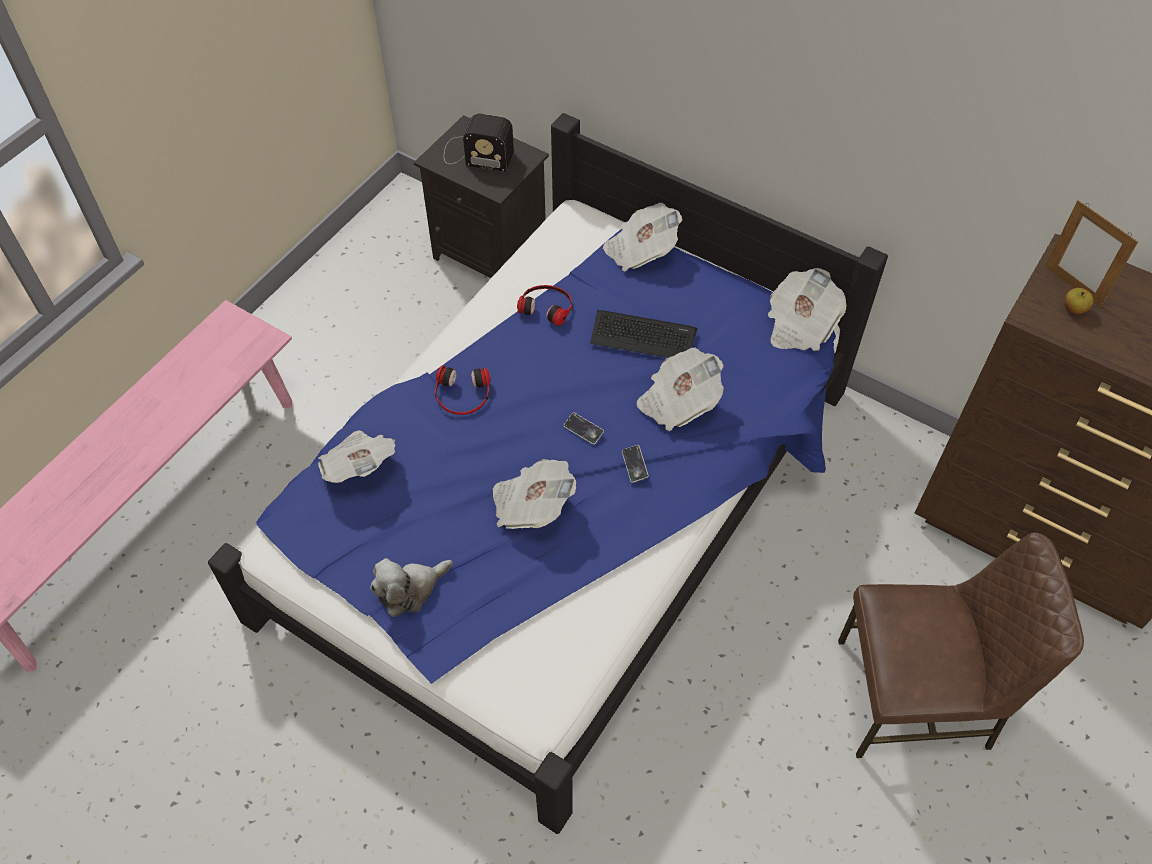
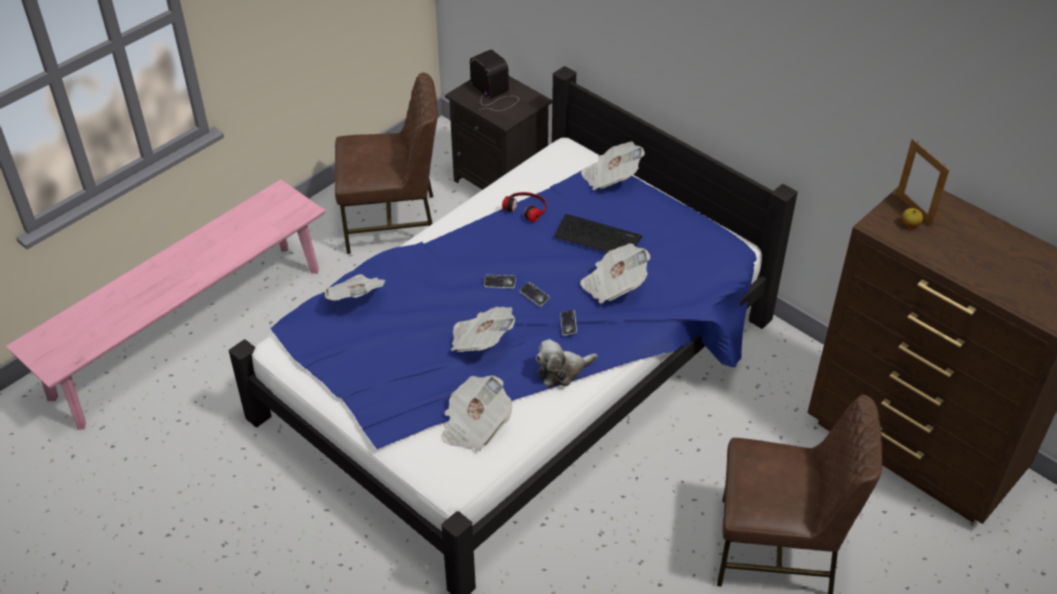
camera: 10 degrees right, 10 degrees down
(371, 324) = (393, 222): none -> brown chair
(410, 589) = (375, 385): plush toy -> plush toy (562, 371)
(462, 394) = (446, 259): headphones -> none
(475, 154) = (494, 94): radio -> radio turned 150 degrees counterclockwise
(537, 418) = (499, 283): none -> phone
(799, 325) = (726, 245): newspaper -> newspaper (474, 426)

